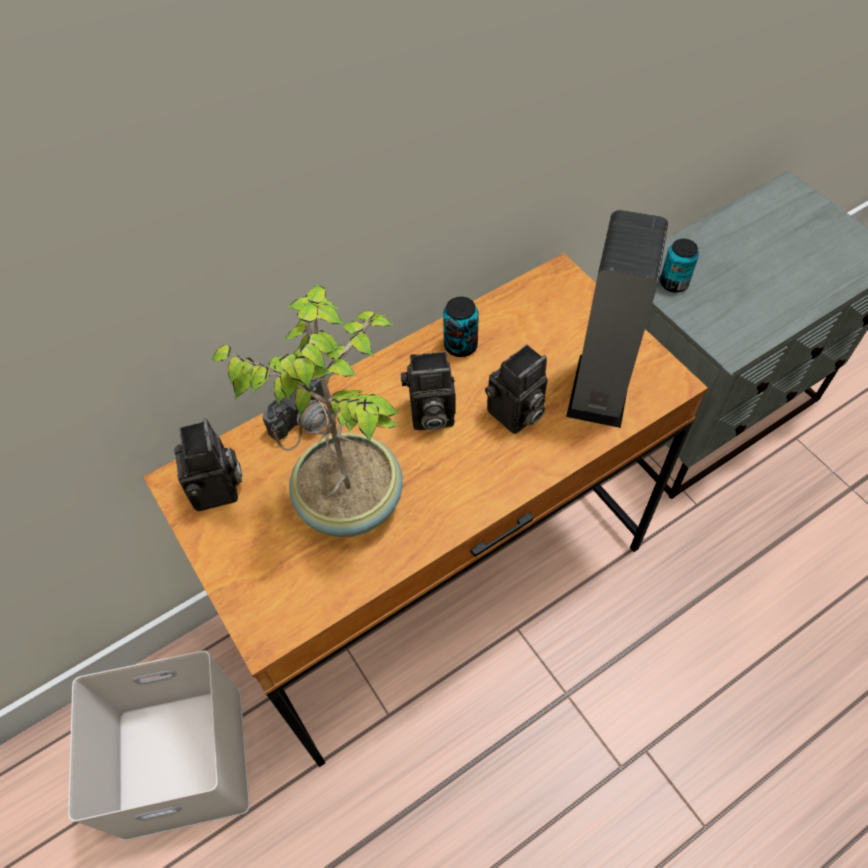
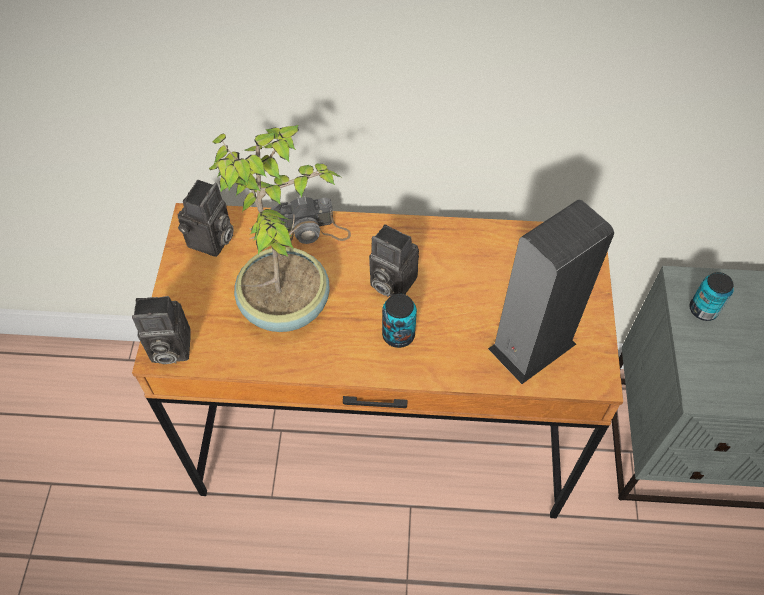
camera: 35 degrees right, 0 degrees up
(185, 757) = (127, 424): white storage box -> none
(460, 345) = (457, 246): can -> can (398, 335)
(515, 415) = (451, 322): camera -> camera (168, 349)

